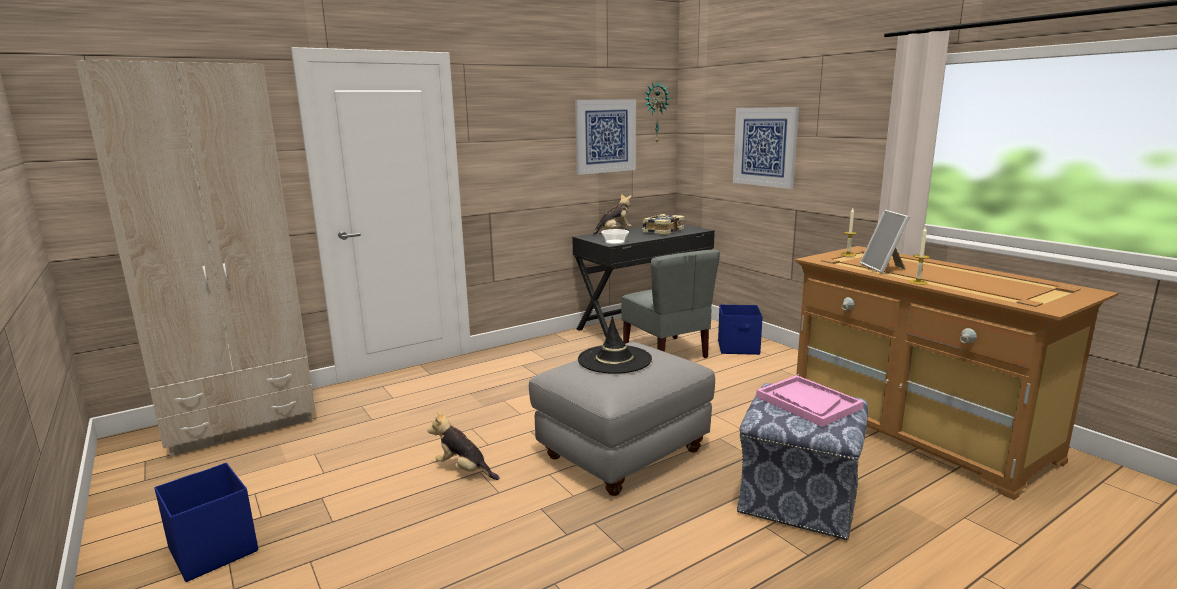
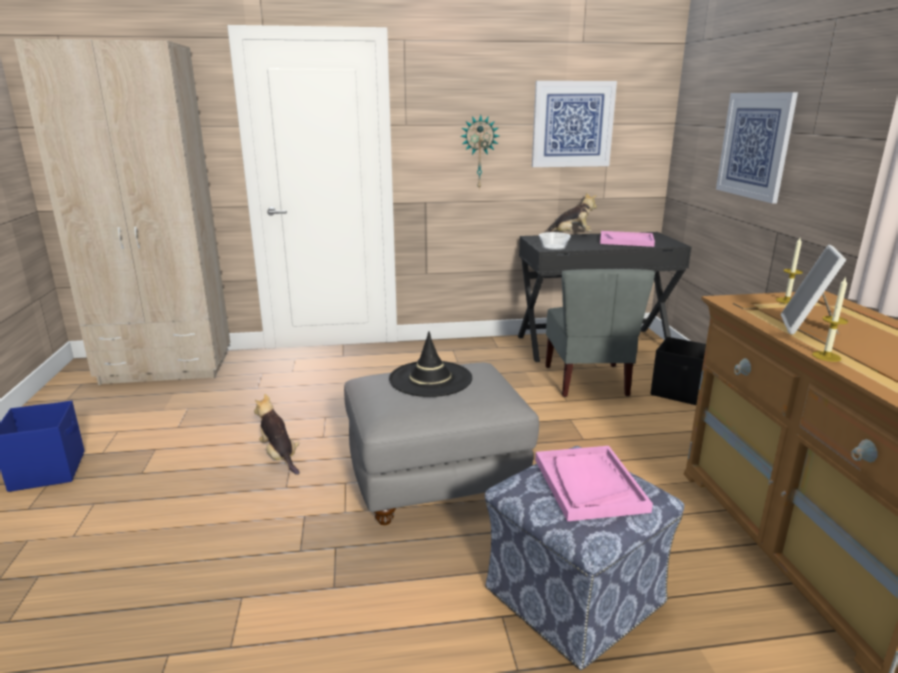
camera: 25 degrees right, 5 degrees up
(655, 112) = (645, 98): wall clock -> wall clock (479, 152)
(662, 231) = (626, 241): book -> pink tray
(739, 348) = (679, 392): blue storage box -> black storage box

